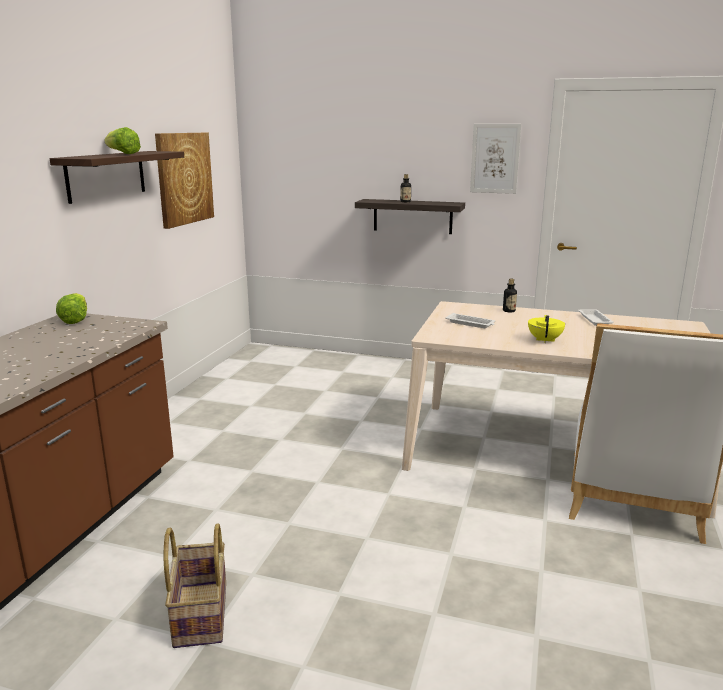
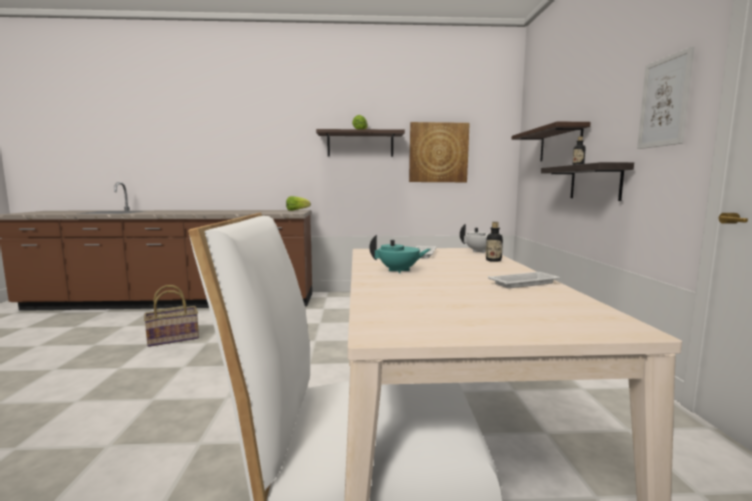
camera: 70 degrees right, 10 degrees down
(344, 172) = (560, 144): none -> shelf
(464, 306) = (480, 251): none -> white teapot
(545, 340) = (399, 271): yellow teapot -> turquoise teapot

